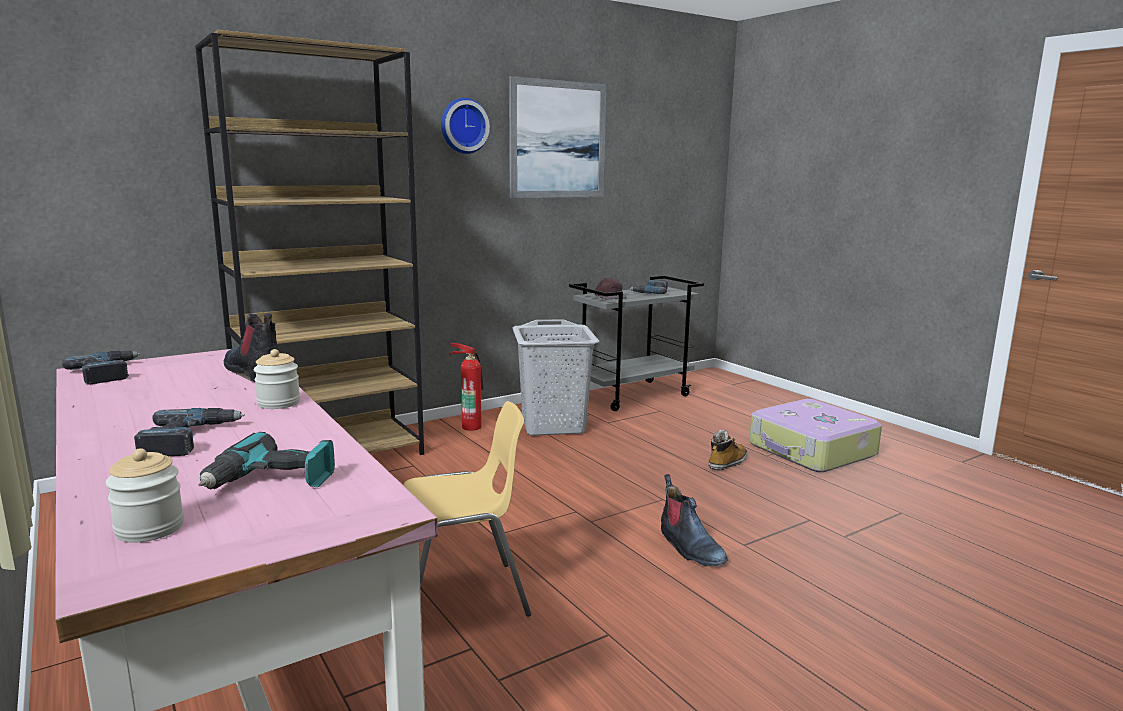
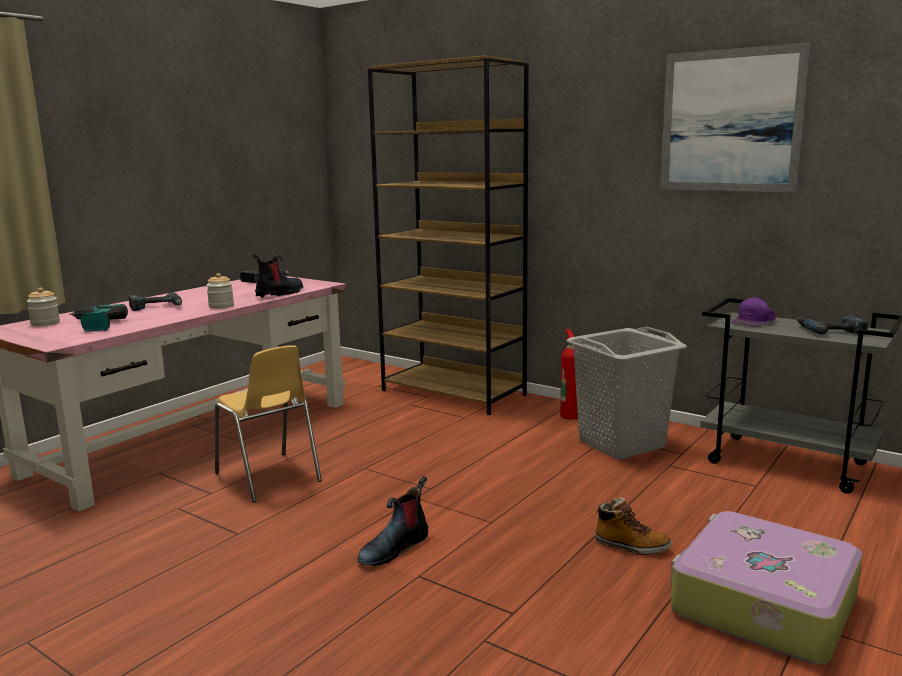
camera: 70 degrees right, 0 degrees up
(463, 126) = (612, 113): wall clock -> none
(609, 296) = (754, 321): brown cap -> purple cap

